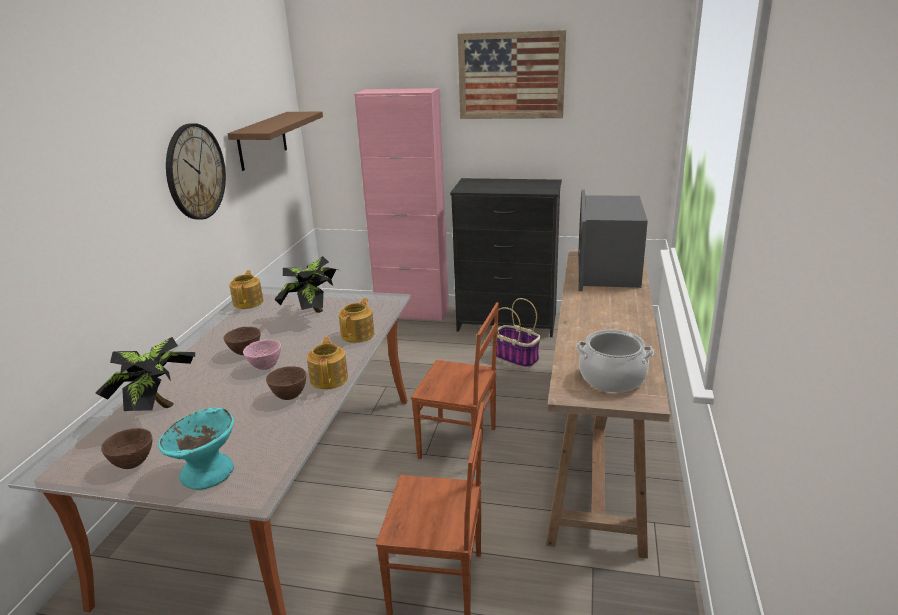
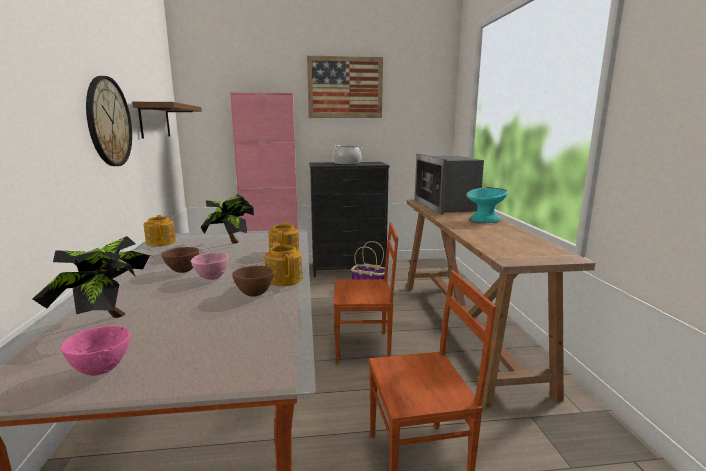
camera: 20 degrees left, 10 degrees down
(133, 463) = (101, 369): brown bowl -> pink bowl
(207, 472) = (209, 363): turquoise bowl -> turquoise bowl (485, 220)
(612, 378) = (528, 250): cooking pot -> cooking pot (347, 163)

